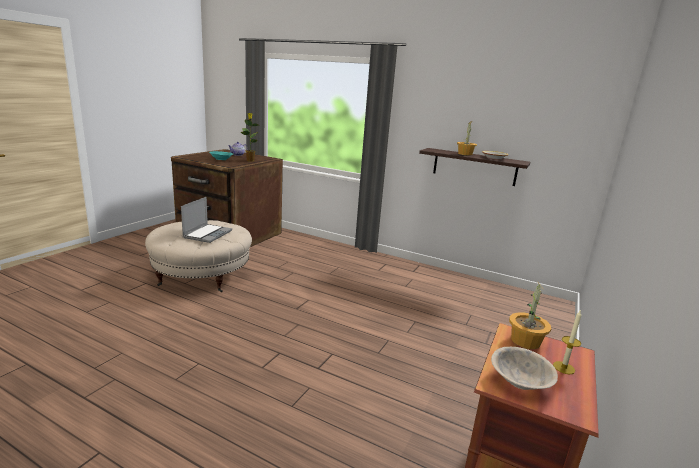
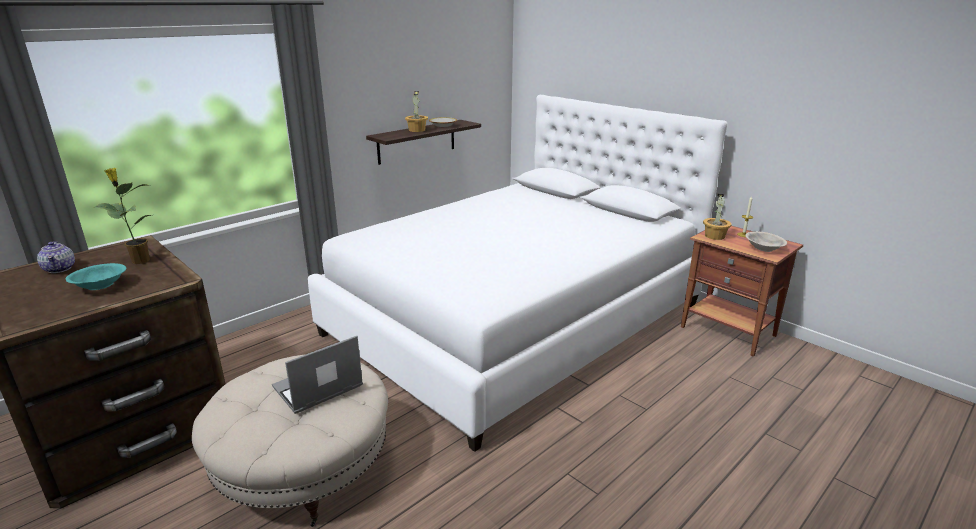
camera: 70 degrees left, 5 degrees up
(207, 234) = (317, 388): laptop -> laptop turned 75 degrees counterclockwise
(403, 322) = (516, 319): none -> white bed

